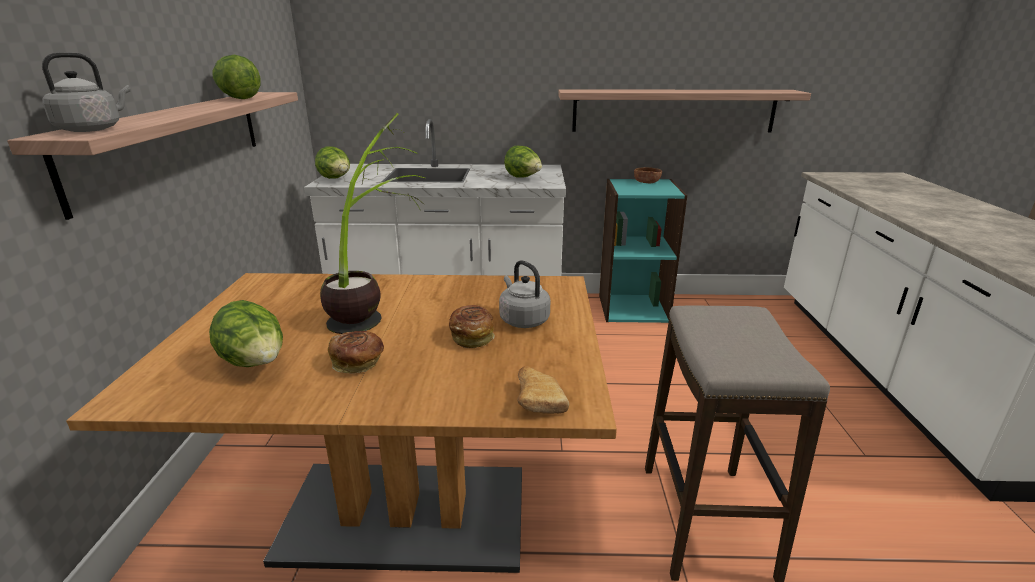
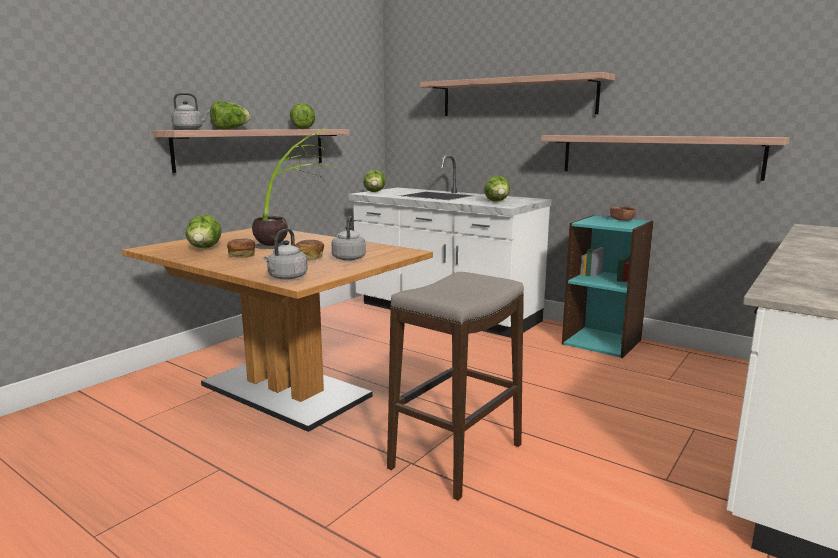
camera: 35 degrees right, 10 degrees down
(150, 116) = (230, 129): none -> lettuce
(506, 41) = (516, 97): none -> shelf
(537, 399) = (286, 277): bread -> grey kettle

